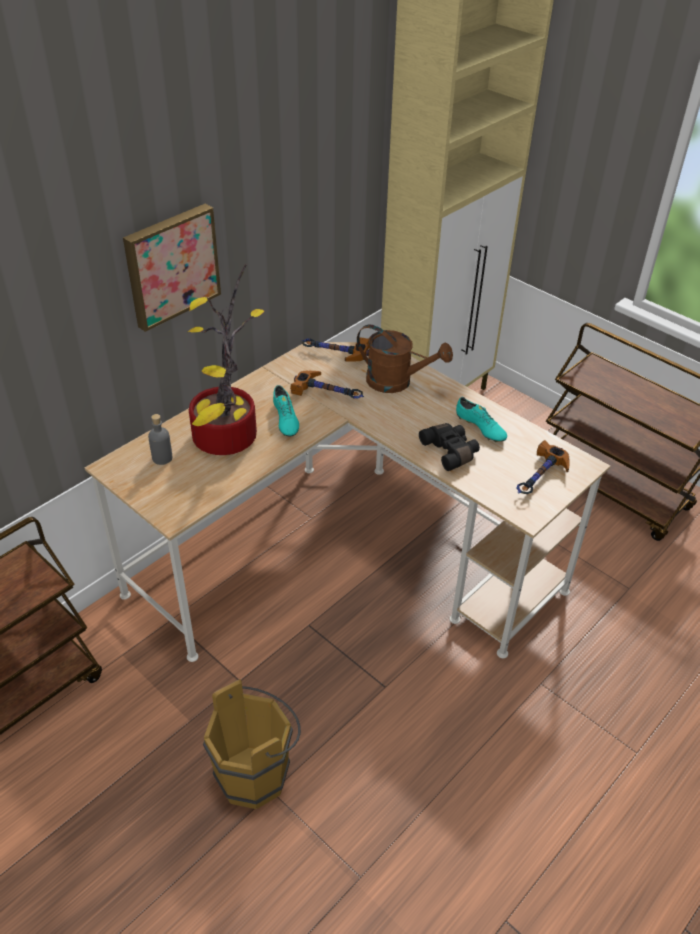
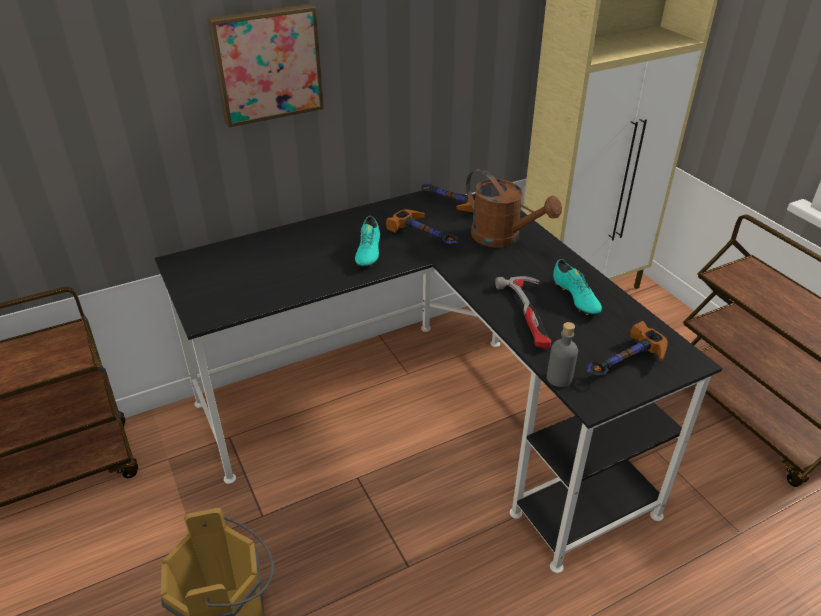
camera: 20 degrees right, 5 degrees down
(162, 458) = (229, 263): grey bottle -> grey bottle (559, 378)
(229, 440) = (302, 259): potted plant -> none
(345, 554) = (426, 416): beige desk -> black desk
(451, 451) = (530, 314): black binoculars -> hammer

